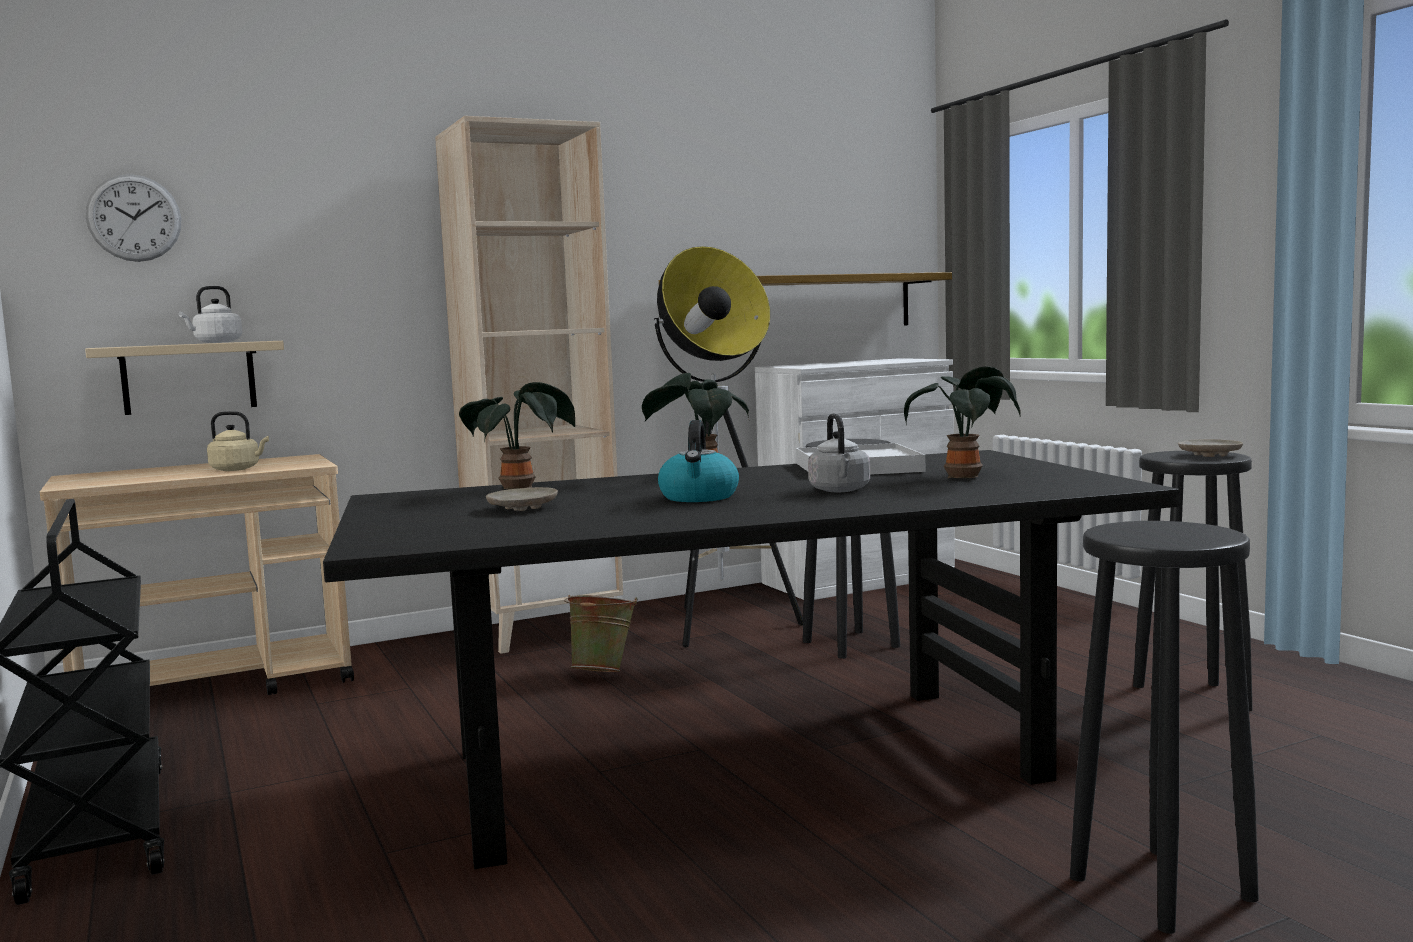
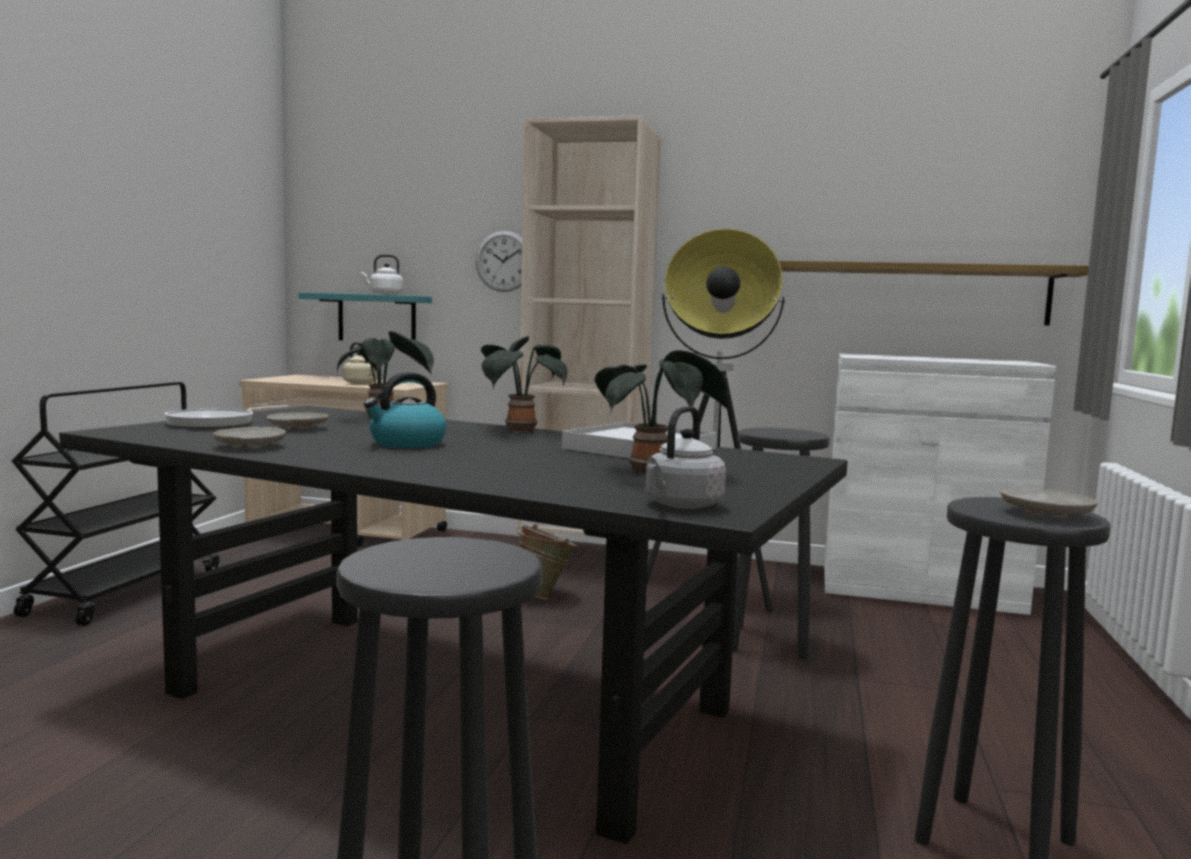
camera: 40 degrees right, 0 degrees up
(134, 218) = (355, 207): wall clock -> wall clock (504, 261)
(189, 377) = (377, 318): beige shelf -> turquoise shelf
(416, 522) = (216, 423): none -> frying pan
(608, 525) = (249, 446): none -> beige plate
(840, 490) = (503, 460): grey kettle -> grey kettle (681, 505)

